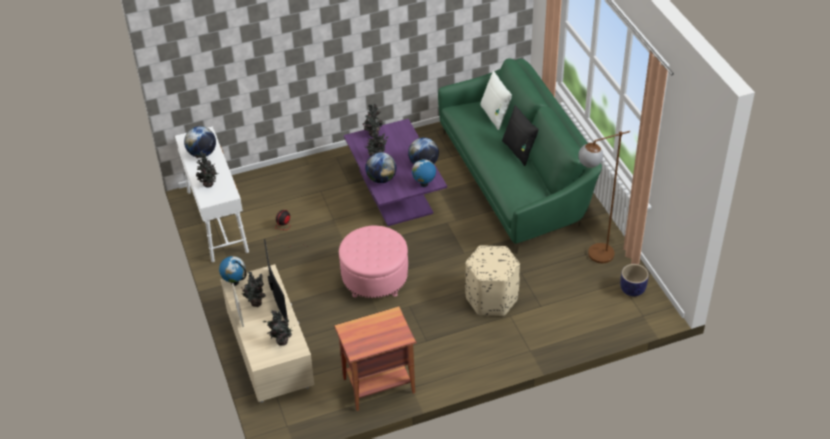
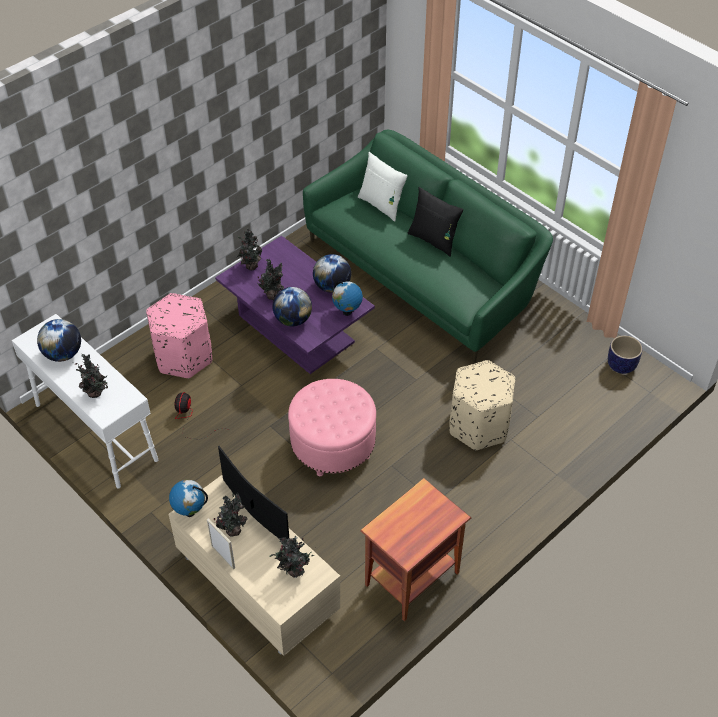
camera: 25 degrees left, 5 degrees up
(304, 189) = (183, 357): none -> pink ottoman
(592, 256) = (558, 340): brown floor lamp -> none

